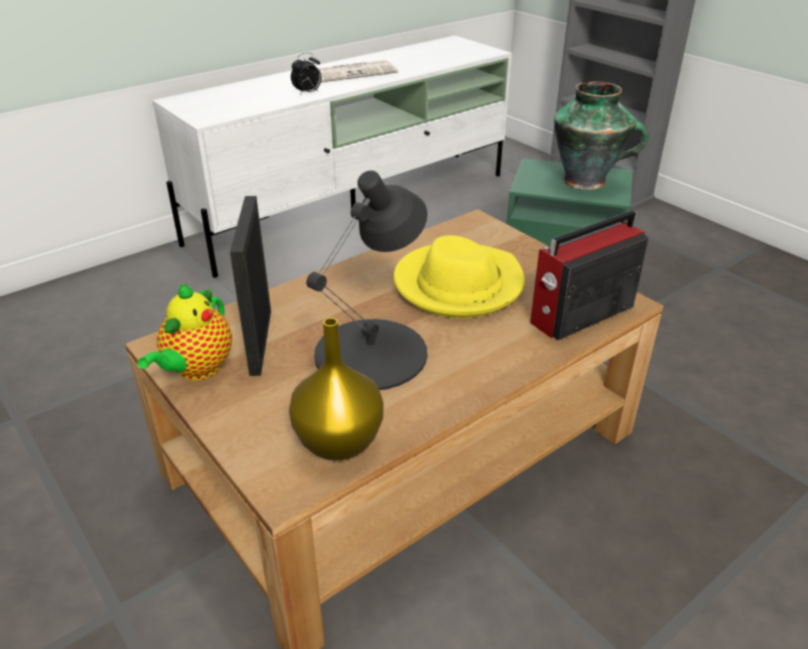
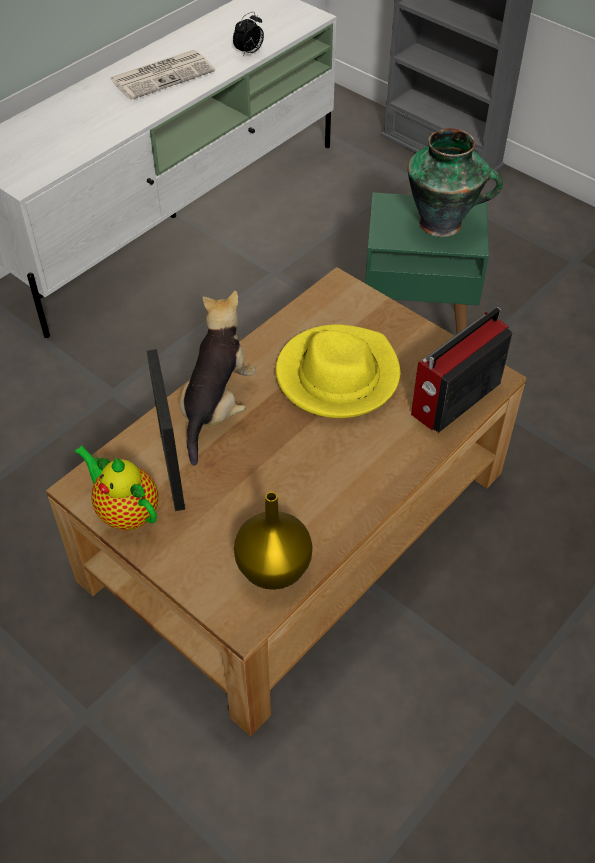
camera: 10 degrees left, 15 degrees up
(196, 370) = (125, 511): teapot -> teapot turned 120 degrees clockwise
(307, 93) = (122, 121): alarm clock -> alarm clock (249, 52)
(326, 296) = (217, 407): none -> plush toy
(373, 353) = (278, 470): black table lamp -> none

